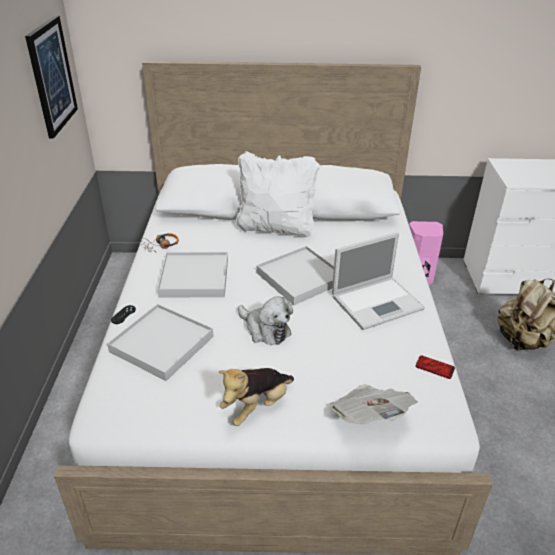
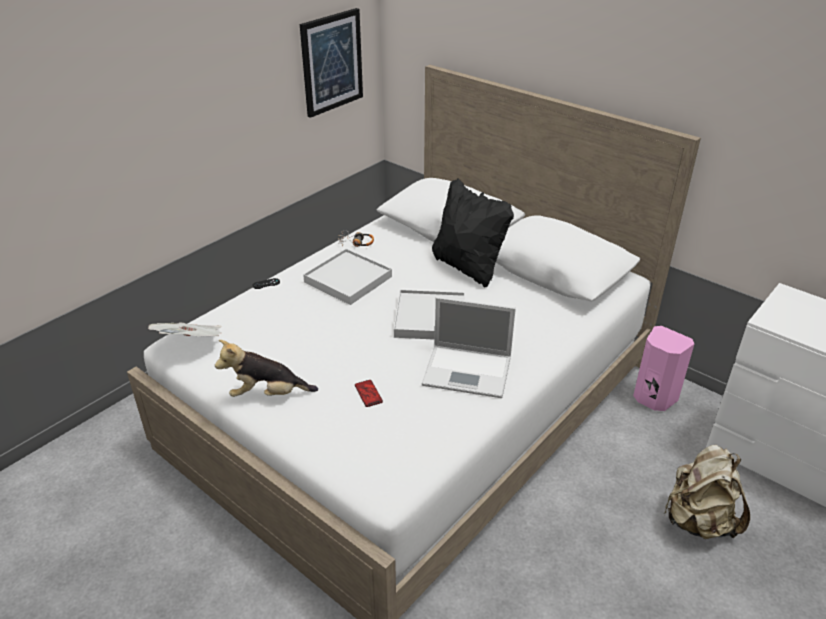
camera: 40 degrees right, 0 degrees up
(162, 344) = (264, 317): white tray -> none
(265, 329) = (347, 345): plush toy -> none
(276, 228) = (468, 267): white pillow -> black pillow
(369, 417) = (333, 449): newspaper -> newspaper (192, 343)
(434, 367) = (439, 447): phone -> phone (368, 394)

